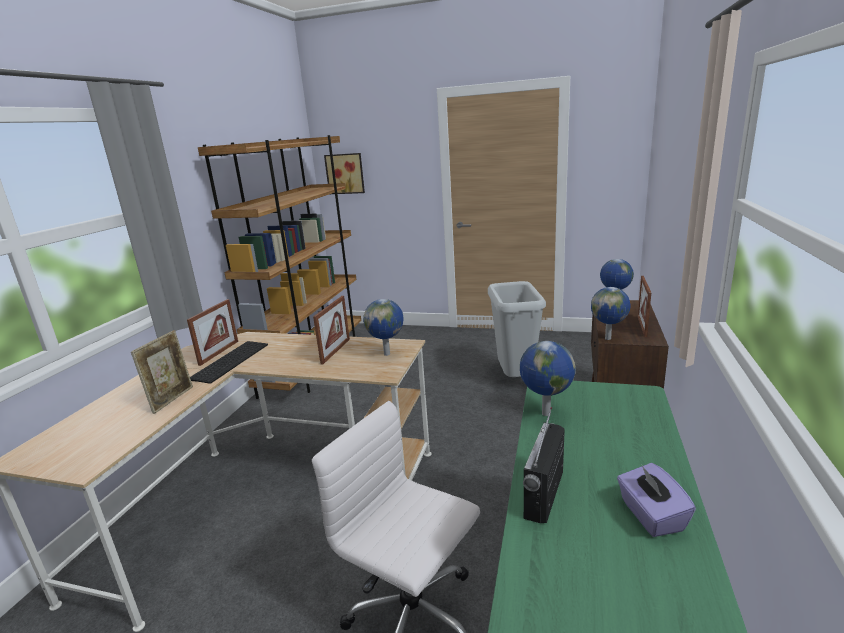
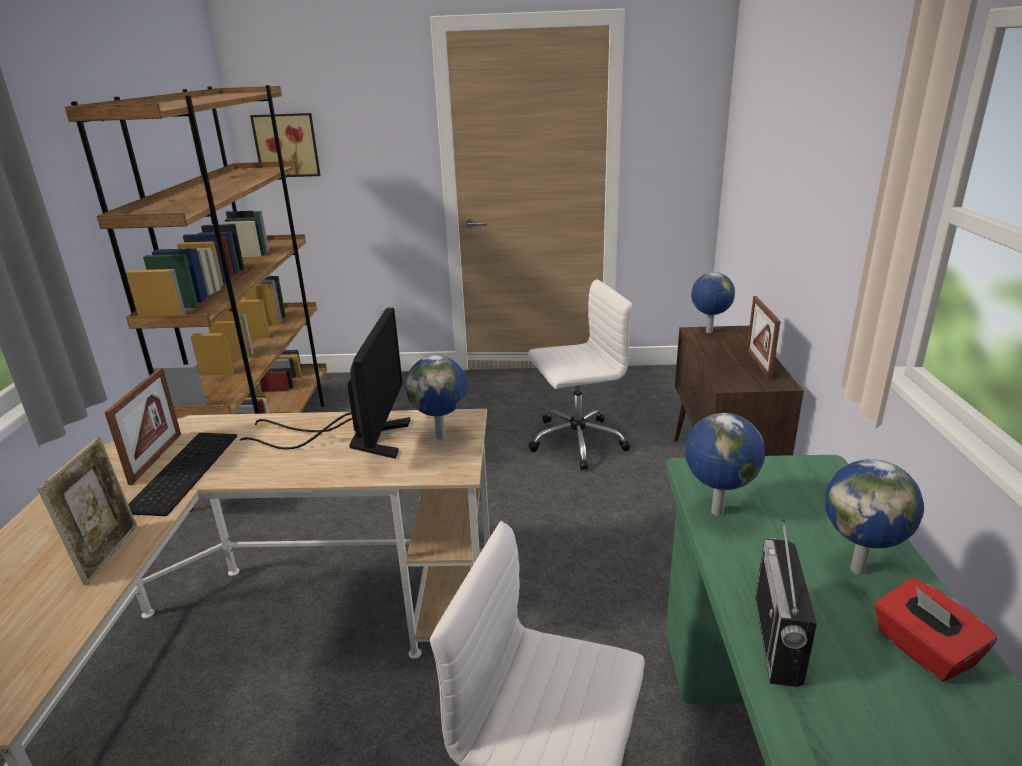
camera: 15 degrees left, 5 degrees up
(335, 351) = (357, 438): picture frame -> monitor
(516, 379) = (575, 442): grey trash can -> white office chair
(608, 338) = (726, 385): globe -> globe (858, 569)
(650, 515) = (923, 650): purple tissue box -> red tissue box

